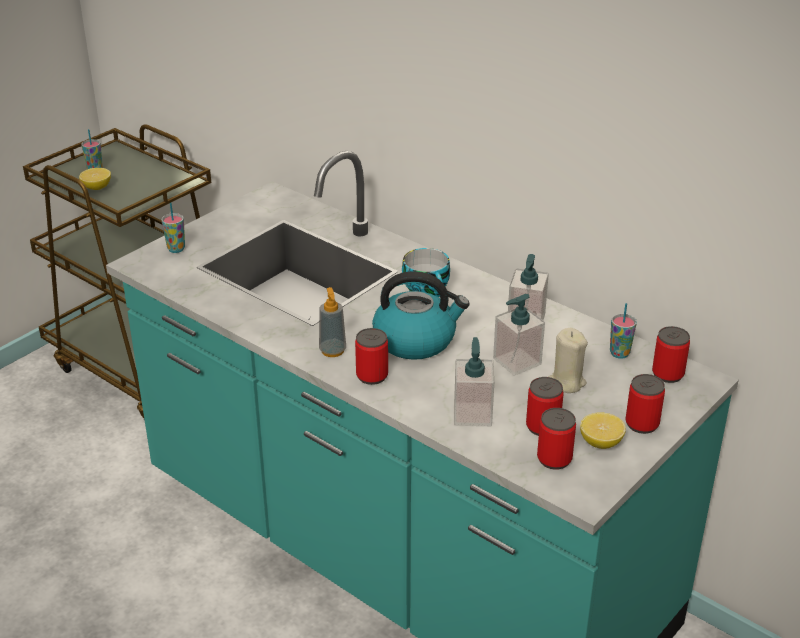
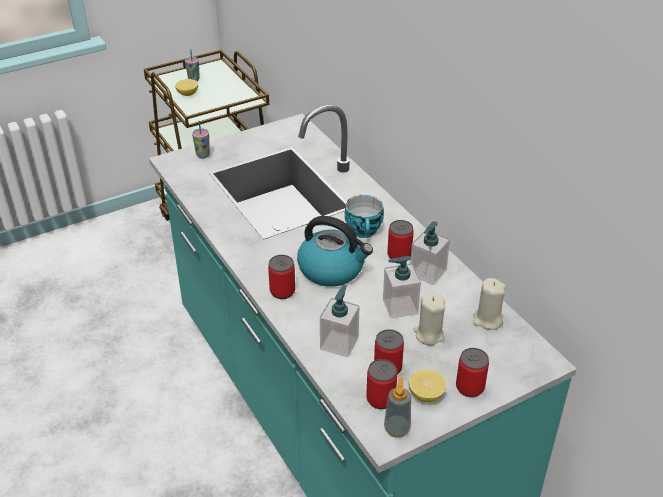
camera: 20 degrees right, 5 degrees up
(332, 351) = (265, 263): soap dispenser -> soap dispenser (397, 429)
(619, 353) = (487, 320): cup -> beige candle
(667, 374) = (517, 348): can -> can (399, 255)

